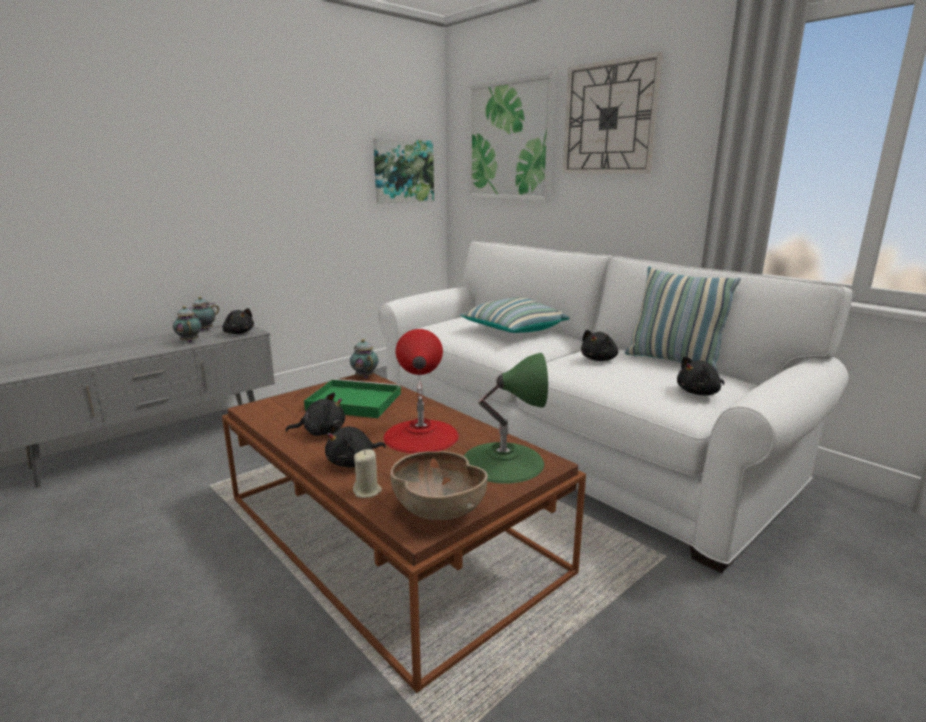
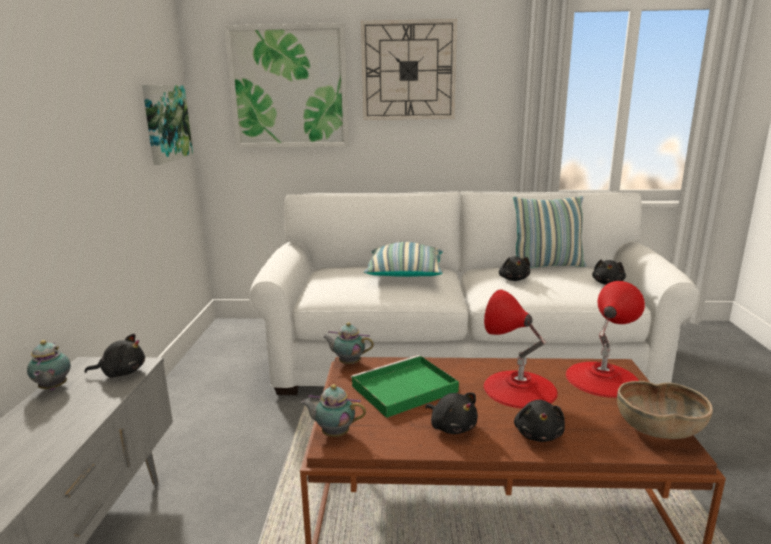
camera: 45 degrees left, 0 degrees up
(189, 341) = (80, 409): teapot -> teapot (334, 433)
(321, 432) = (452, 426): black plush toy -> black plush toy turned 105 degrees clockwise
(367, 491) = (600, 447): beige candle -> none
(503, 461) = (602, 378): green table lamp -> red table lamp

